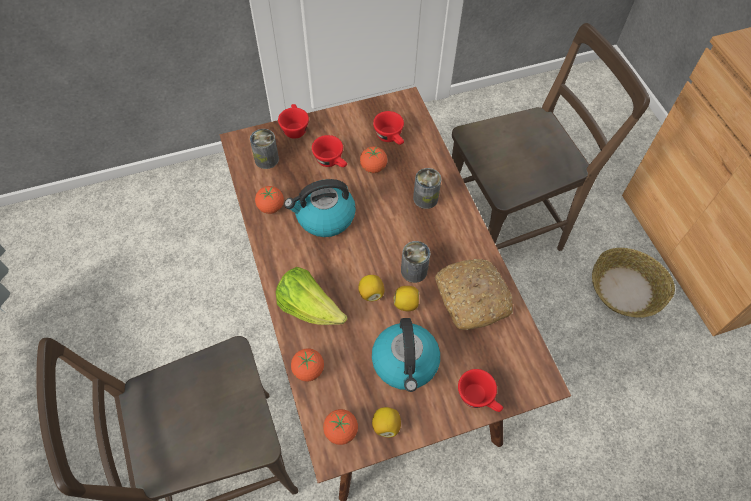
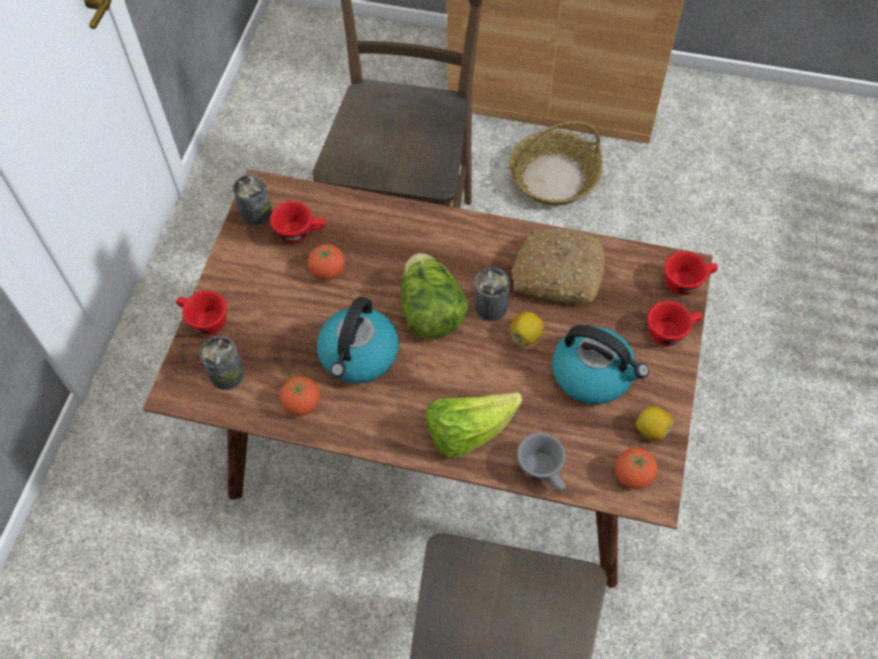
camera: 55 degrees left, 0 degrees up
(308, 370) = (544, 471): tomato -> grey cup
(332, 161) = (286, 308): red cup -> red cup (687, 282)
(371, 293) = (490, 362): lemon -> none
(384, 238) = (430, 312): none -> lettuce
(425, 198) = (408, 245): can -> can (256, 213)

